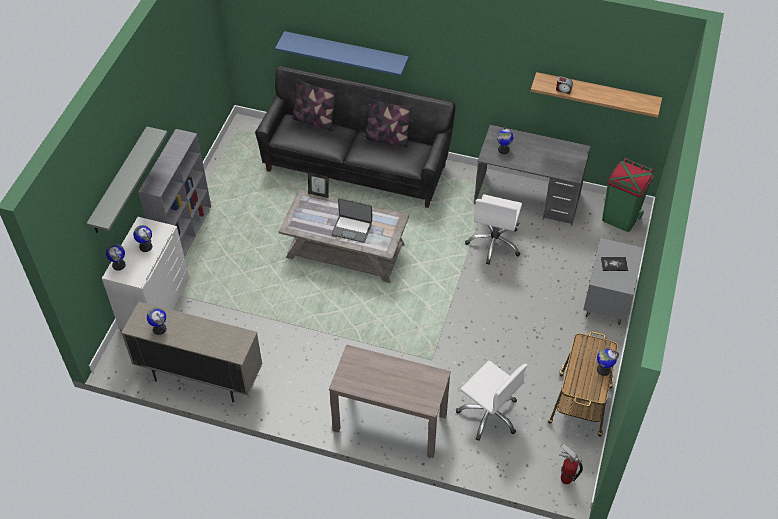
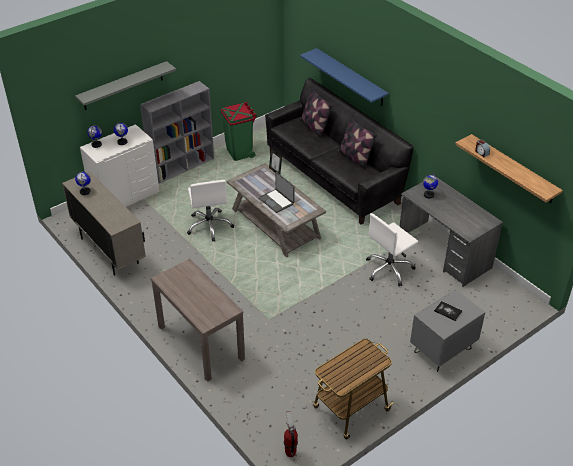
camera: 35 degrees right, 10 degrees down
(489, 414) = (275, 376): white office chair -> white office chair (210, 226)
(603, 369) = (362, 373): globe -> none
(620, 218) = (510, 300): green trash can -> green trash can (239, 152)

